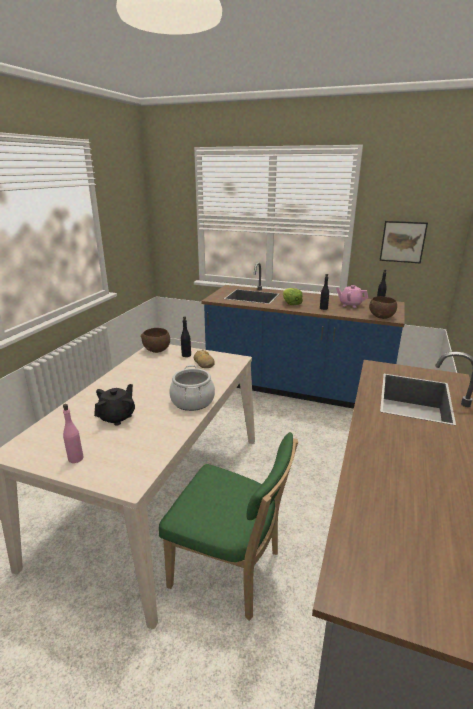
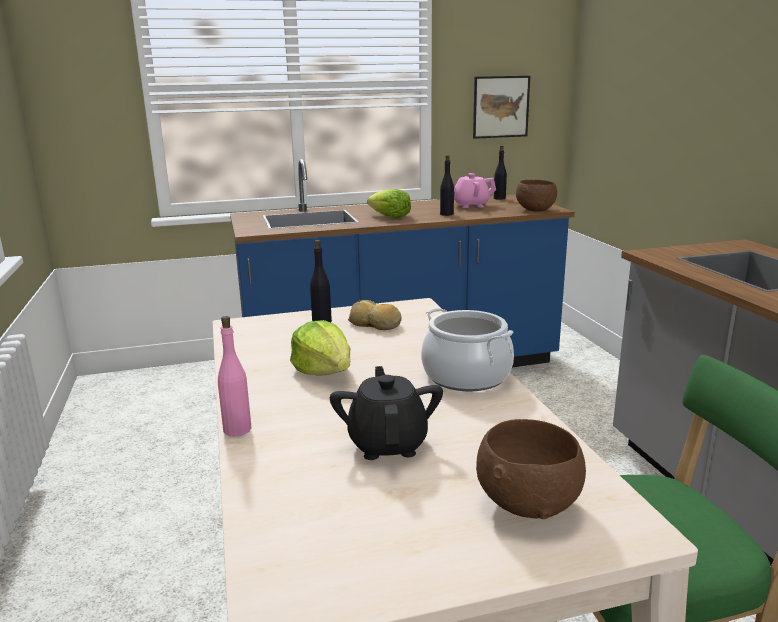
camera: 35 degrees left, 5 degrees down
(76, 458) = (451, 541): pink bottle -> pink bottle (237, 429)
(149, 379) = (324, 371): none -> lettuce
(157, 350) = (252, 329): brown bowl -> brown bowl (529, 503)

